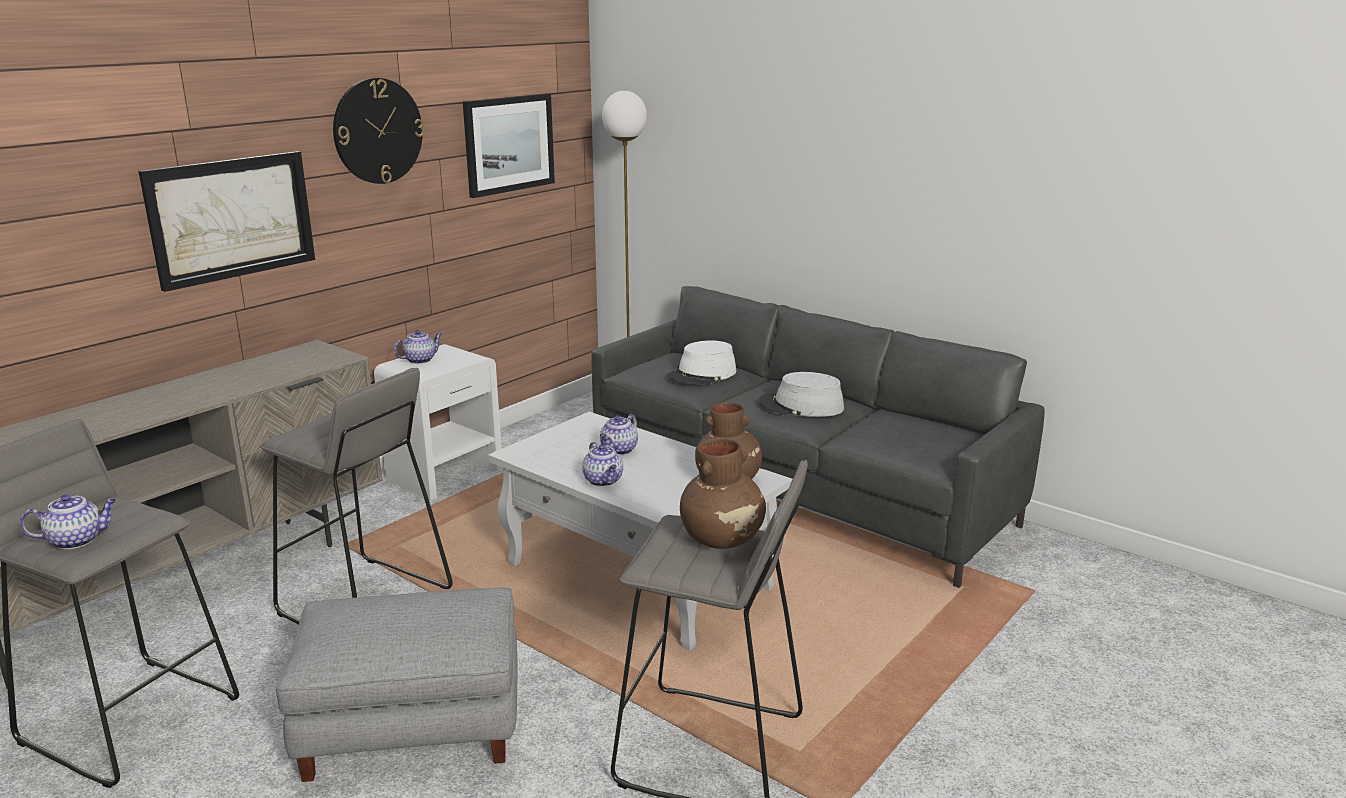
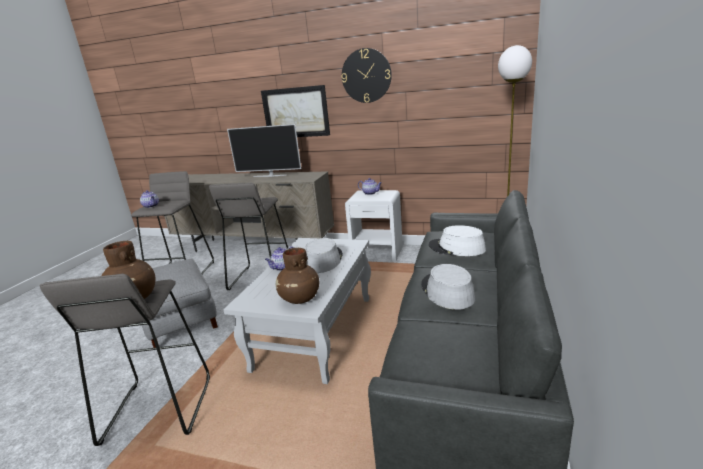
camera: 70 degrees right, 0 degrees up
(210, 382) = (270, 175): none -> television
(509, 144) = (455, 84): picture -> none
(619, 450) = (323, 260): teapot -> grey hat

